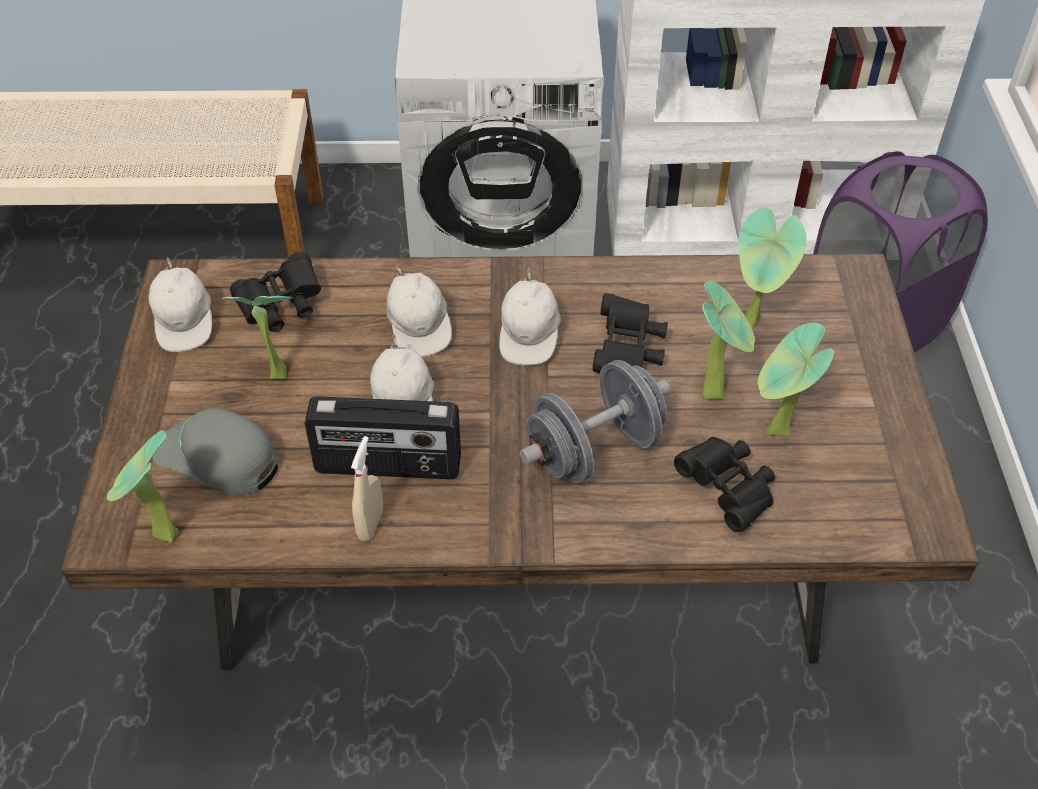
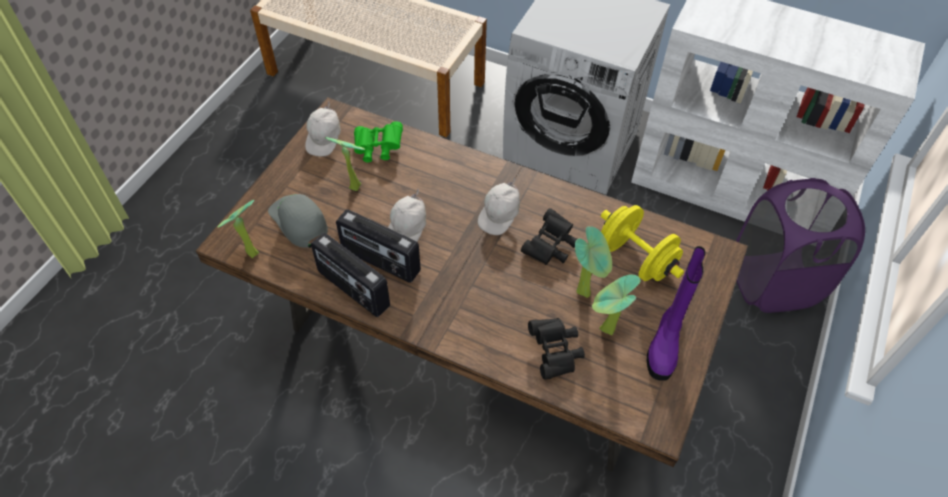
camera: 25 degrees right, 5 degrees up
(281, 307) = (378, 149): black binoculars -> green binoculars
(370, 524) = (352, 290): beige spray bottle -> radio
(419, 327) = (443, 188): white cap -> none
(594, 450) = (495, 297): grey dumbbell -> none
(754, 323) = (636, 259): potted plant -> yellow dumbbell
(864, 420) = (664, 344): none -> purple boot

